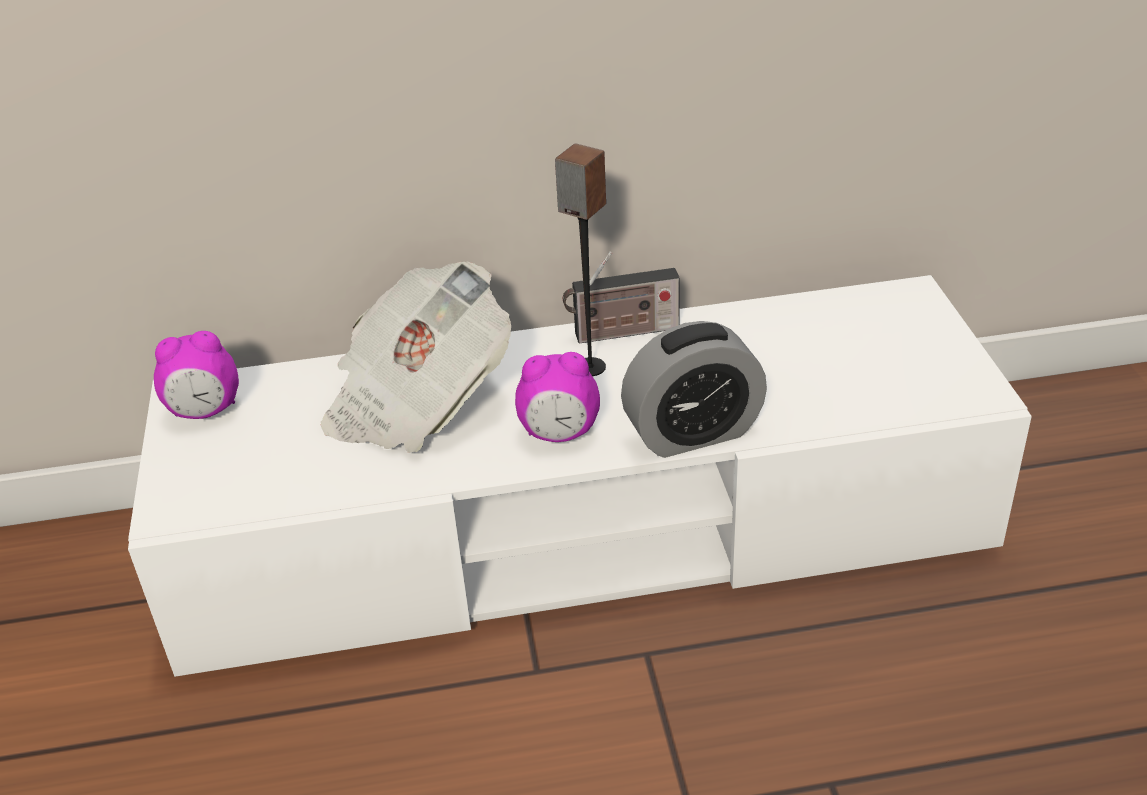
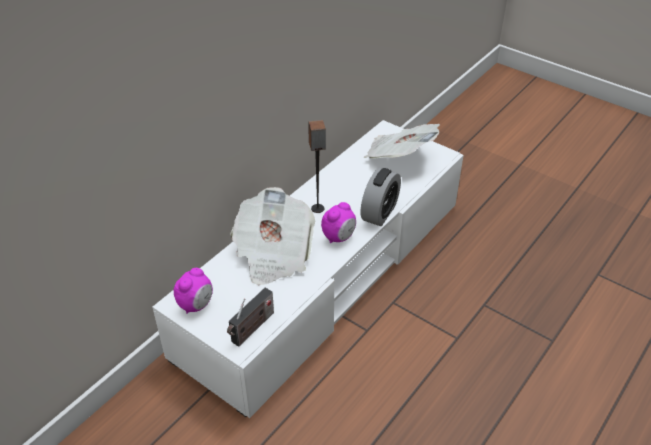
camera: 45 degrees left, 5 degrees up
(622, 333) = (311, 190): radio -> radio (251, 329)
(873, 354) = (399, 157): none -> newspaper

